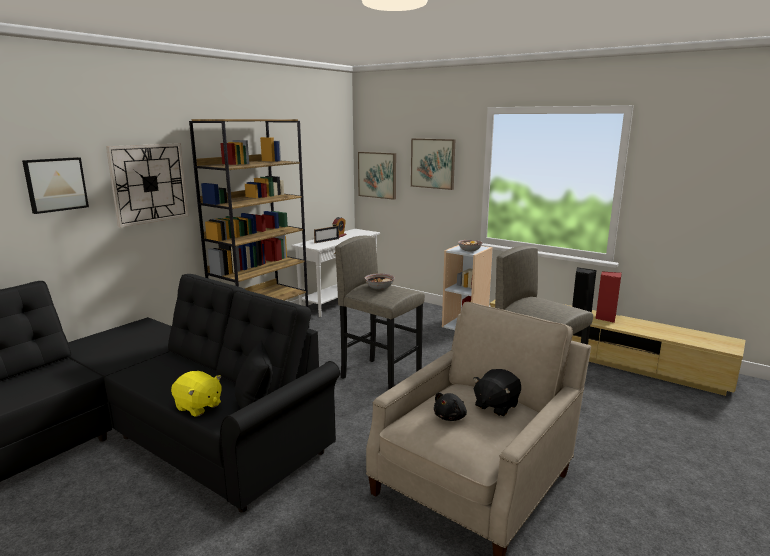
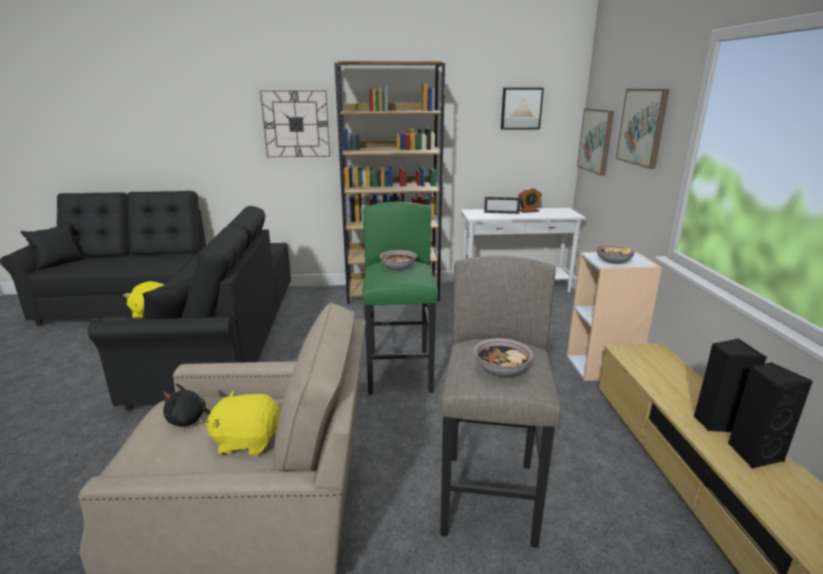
camera: 50 degrees right, 5 degrees up
(55, 184) = (215, 117): picture -> picture (521, 108)
(381, 376) = (400, 372): grey stool -> green stool
(495, 406) = (247, 441): black plush toy -> yellow plush toy
(555, 307) = (501, 369): none -> bowl
(605, 318) = (753, 453): red speaker -> black speaker

